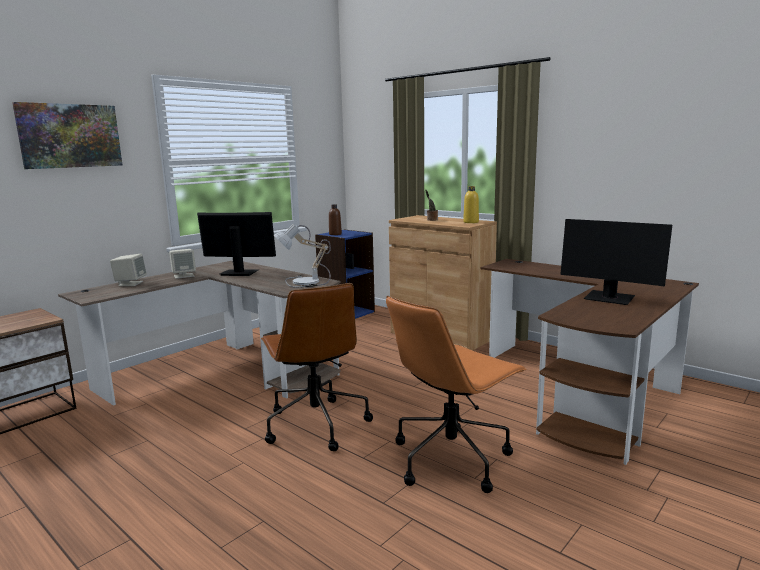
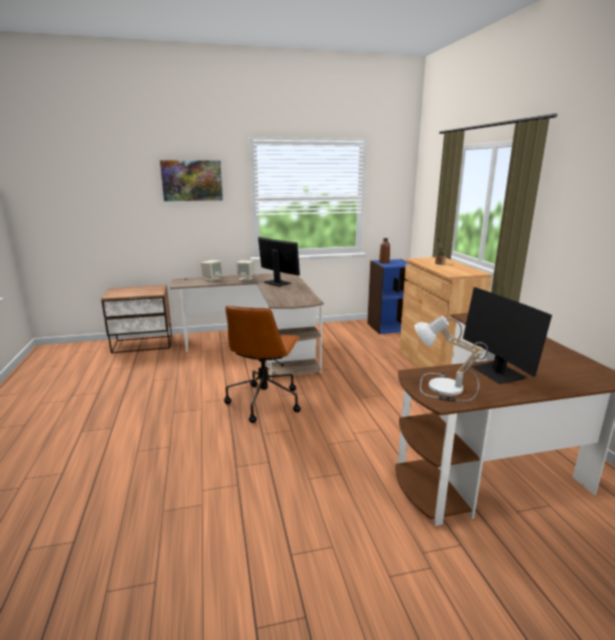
camera: 35 degrees right, 5 degrees up
(304, 282) = (299, 299): table lamp -> table lamp (443, 388)
(452, 458) = (313, 458): orange office chair -> none
(471, 222) = (464, 271): yellow bottle -> none

